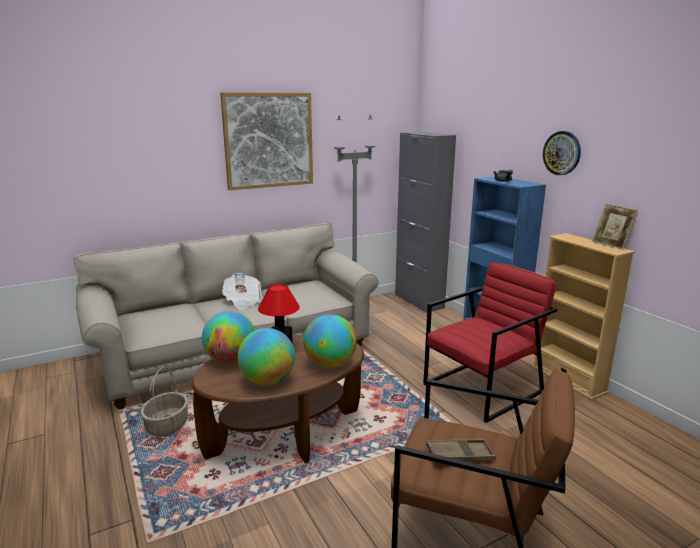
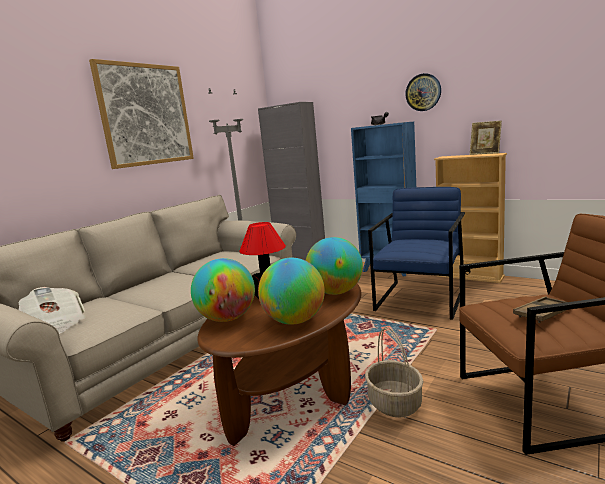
camera: 25 degrees left, 5 degrees down
(167, 426) = (150, 434): basket -> basket (395, 403)
(242, 301) = (167, 280): newspaper -> newspaper (56, 324)
(483, 388) = (421, 299): red armchair -> blue armchair

